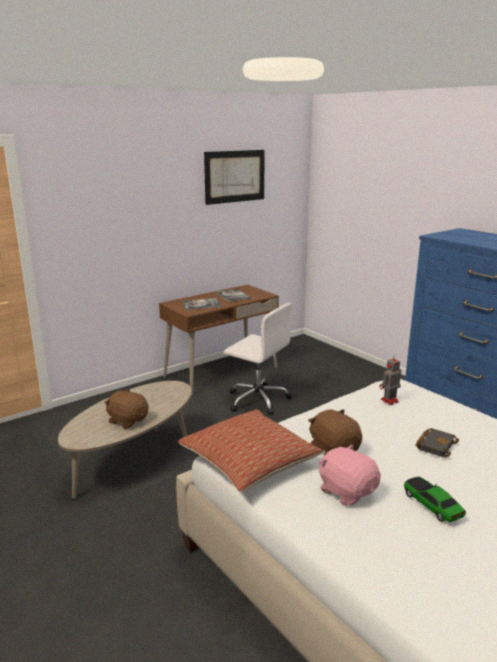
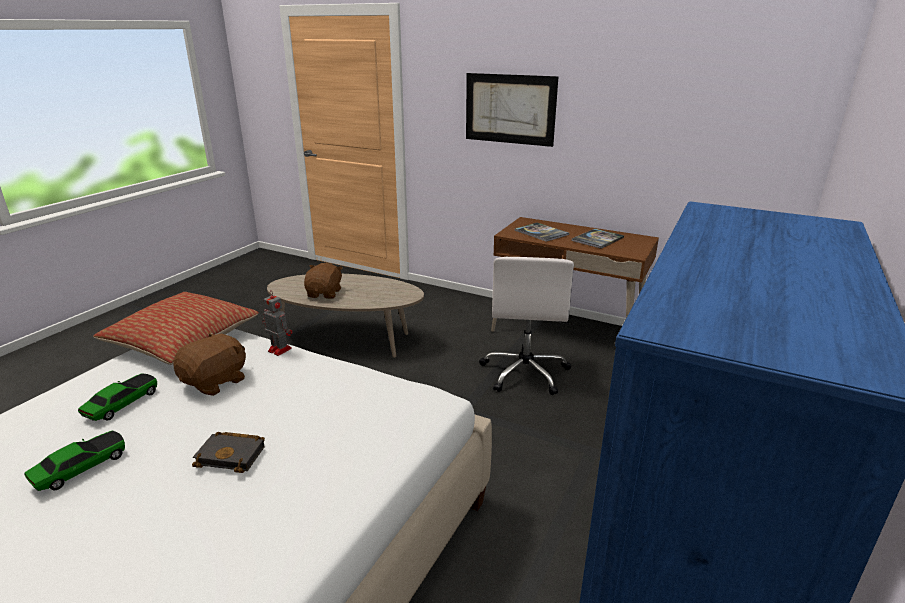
camera: 65 degrees right, 5 degrees up
(235, 176) = (668, 69): picture -> picture (509, 109)
(347, 491) = (122, 404): pink plush toy -> toy car
(389, 401) = (358, 400): toy robot -> toy robot (279, 349)

